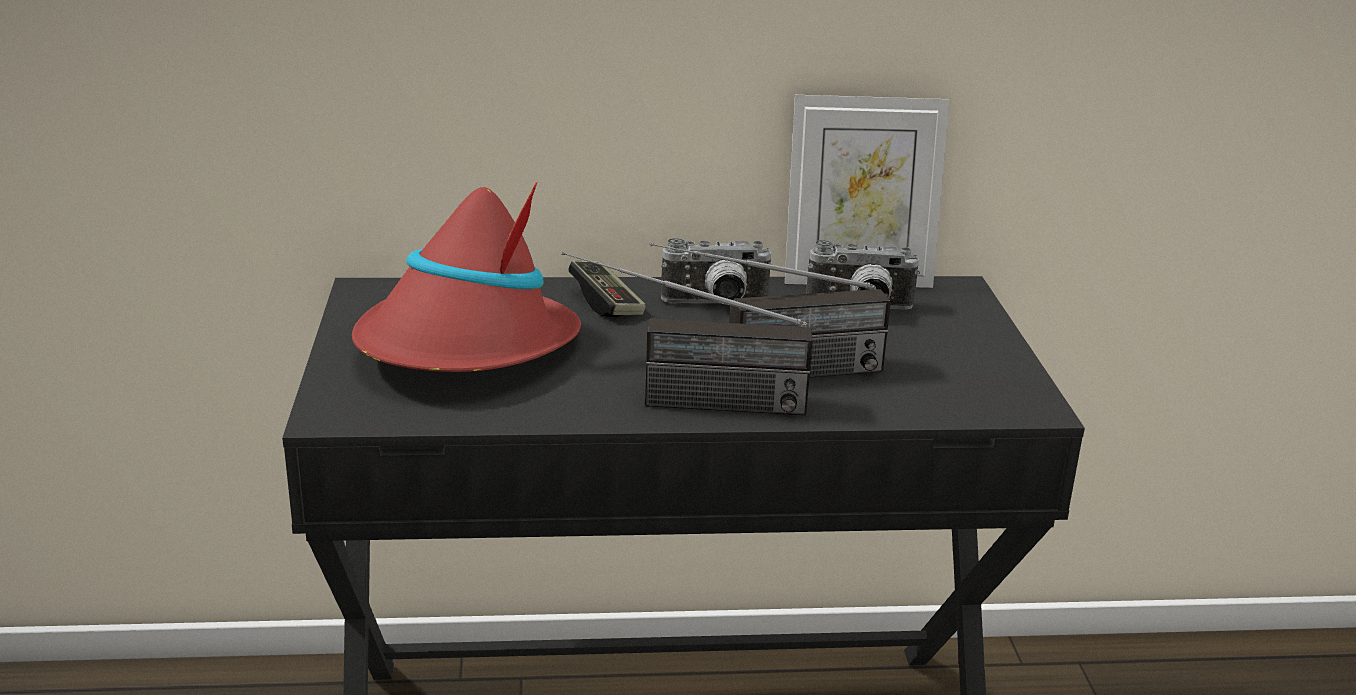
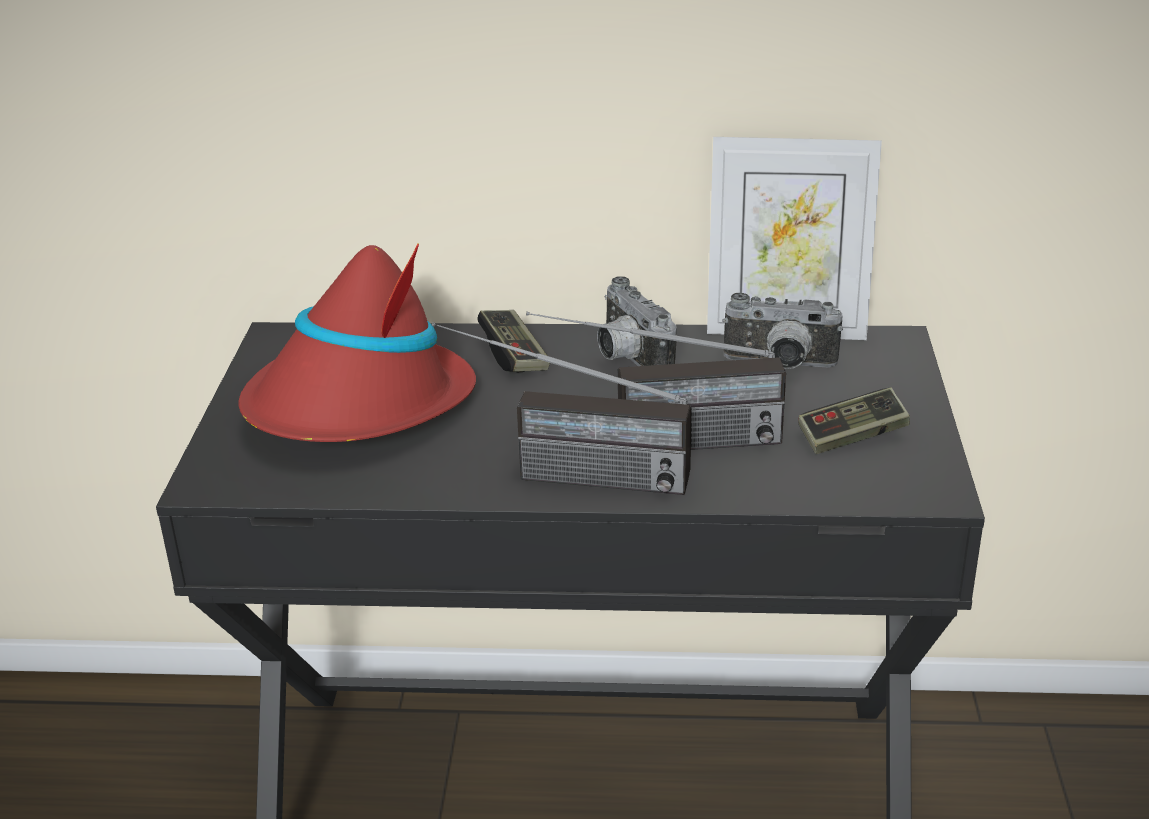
camera: 10 degrees right, 5 degrees up
(716, 305) = (627, 359): camera -> camera turned 60 degrees clockwise
(945, 365) = (852, 436): none -> game controller

